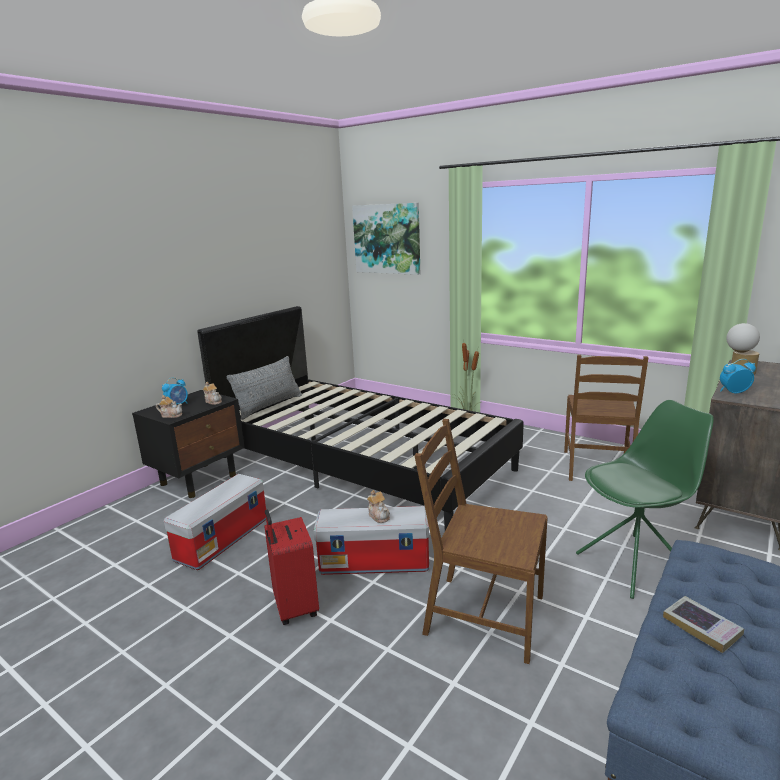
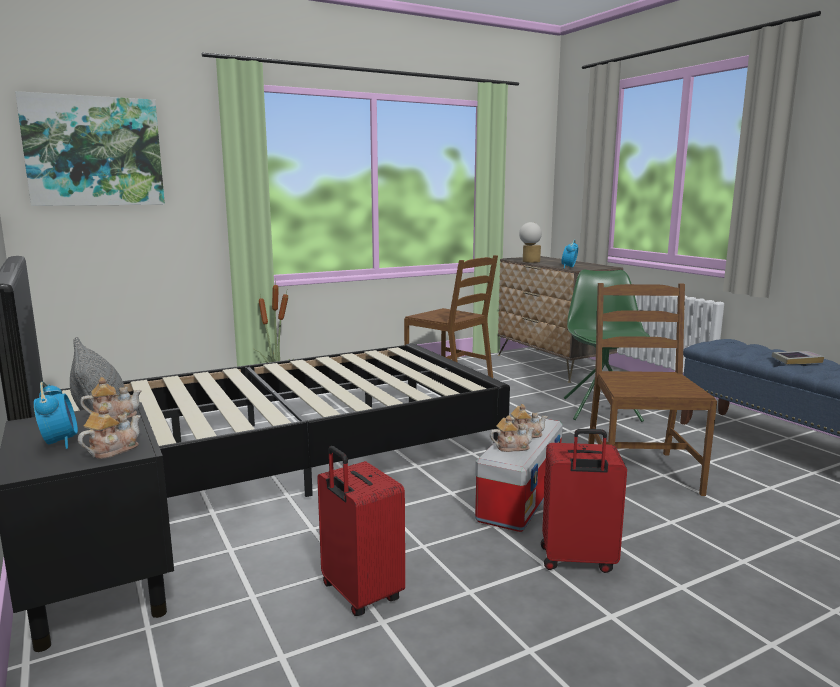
camera: 65 degrees left, 5 degrees down
(223, 539) = (359, 594): storage box -> red suitcase
(348, 516) = (511, 447): none -> teapot
(483, 616) = (639, 471): brown chair -> brown chair turned 135 degrees clockwise

